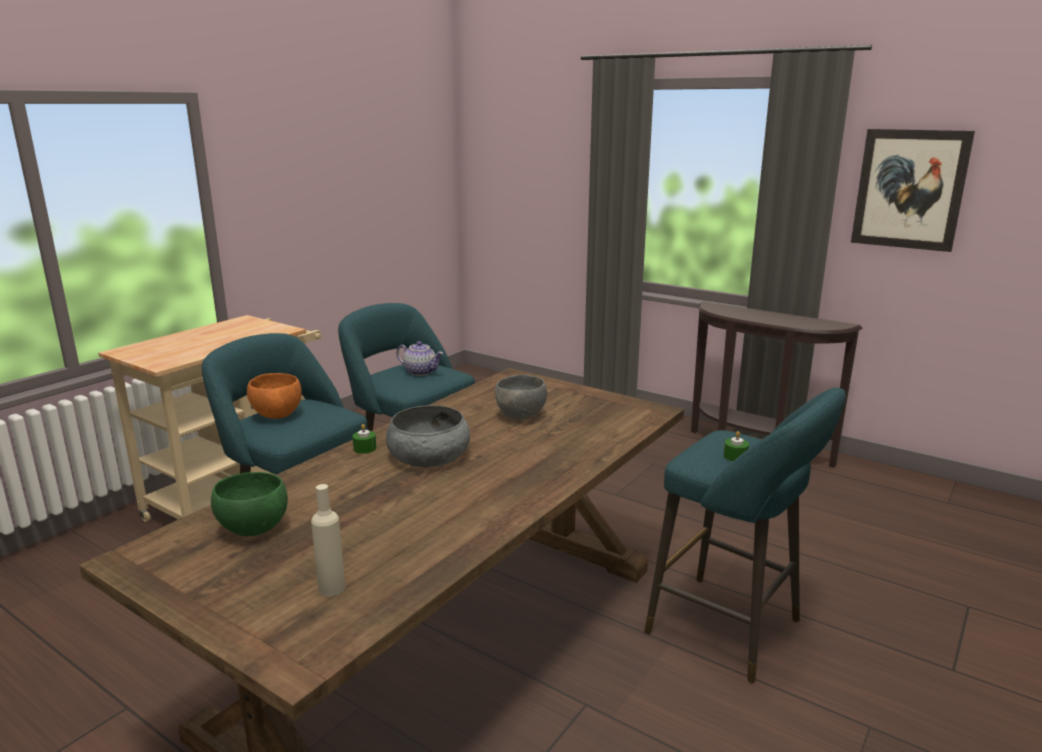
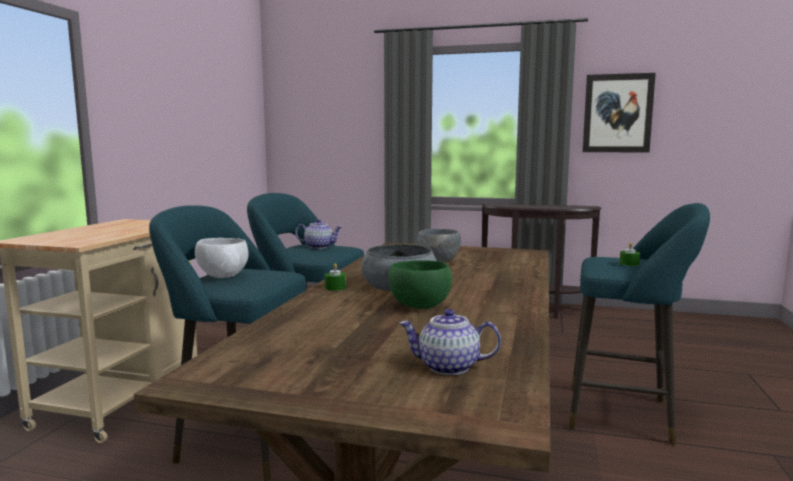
camera: 20 degrees left, 10 degrees down
(253, 530) = (306, 343): green bowl -> green bowl (420, 307)
(277, 415) = (223, 276): orange bowl -> white bowl
(332, 588) = (448, 367): beige bottle -> teapot

